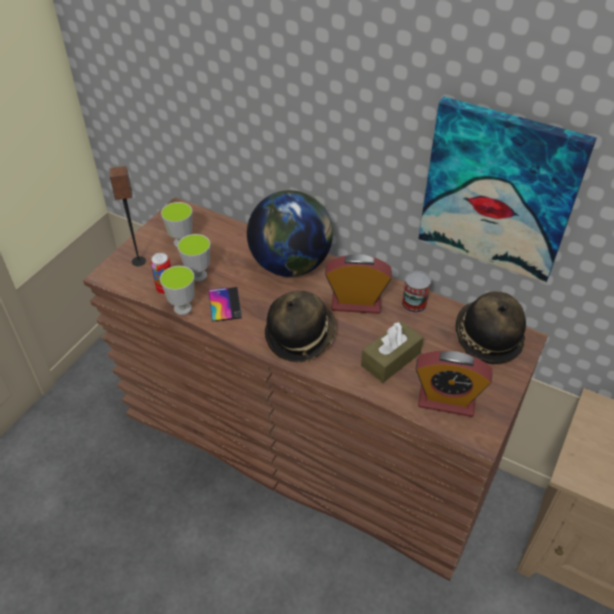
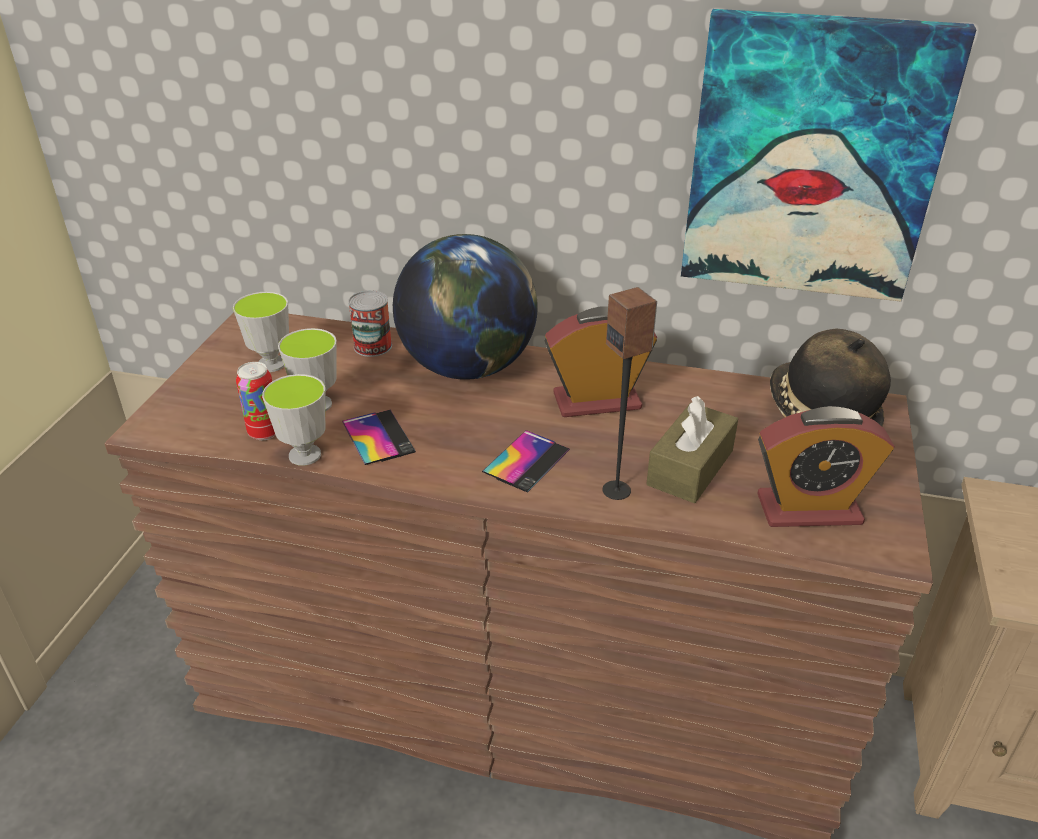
camera: 15 degrees left, 10 degrees down
(139, 261) = (203, 401): speaker -> speaker (617, 490)
(300, 336) = (526, 461): hat -> phone
(414, 304) = (687, 388): can -> can (373, 346)

